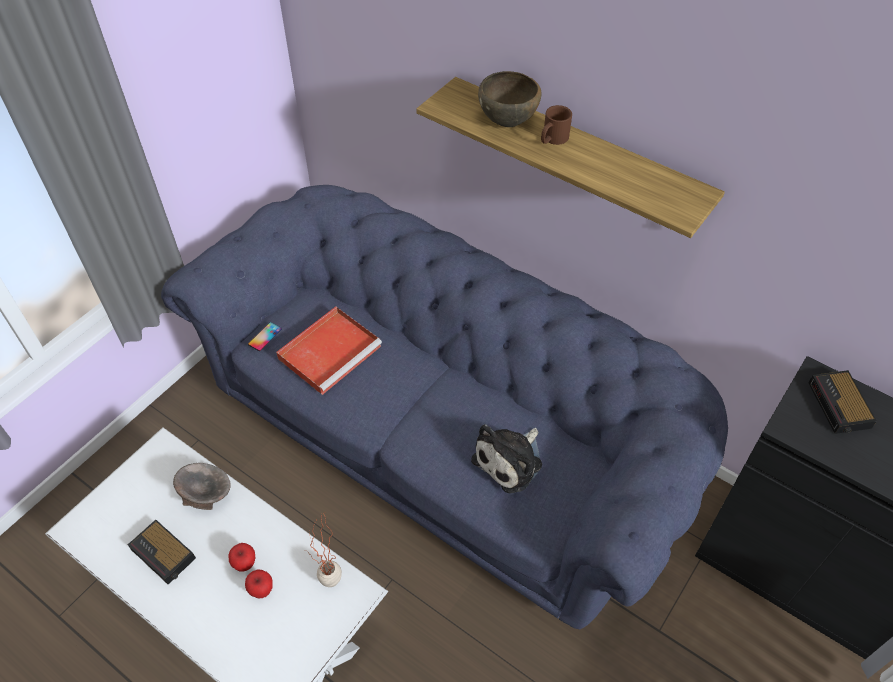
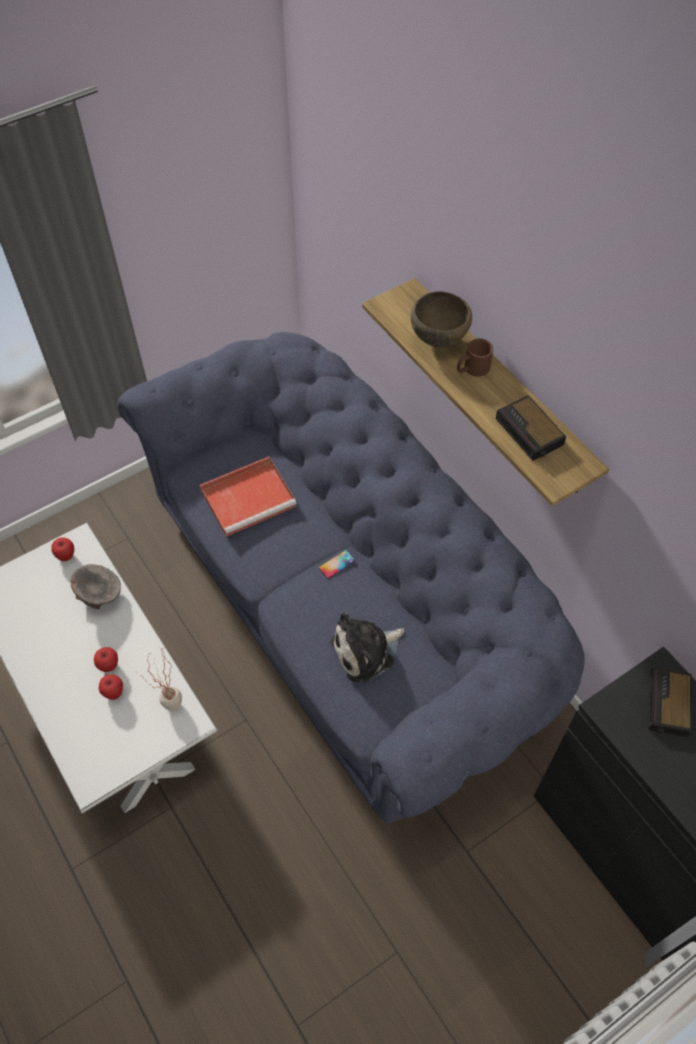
camera: 20 degrees right, 5 degrees up
(153, 467) = (66, 556): none -> apple
(164, 554) = (48, 635): alarm clock -> alarm clock (530, 433)
(265, 336) = (198, 466): phone -> phone (336, 564)

